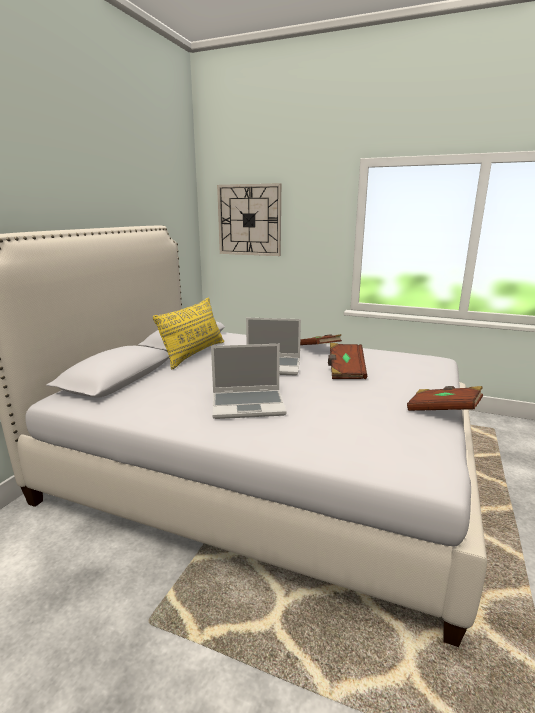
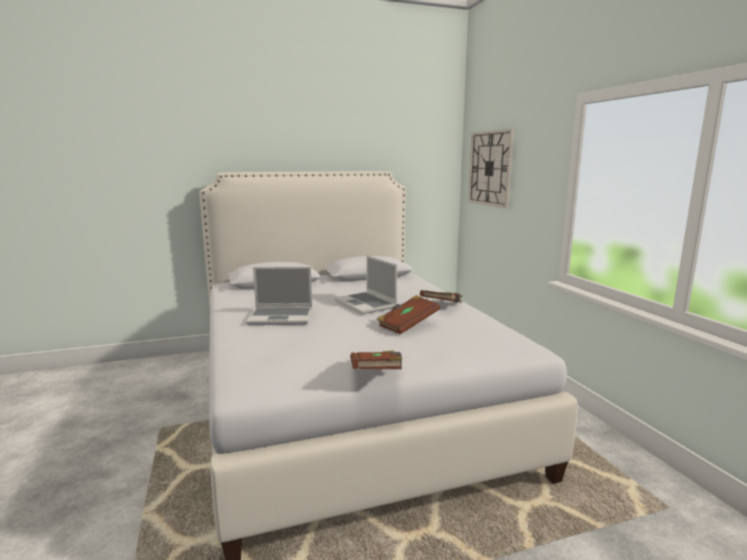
camera: 50 degrees right, 5 degrees down
(194, 354) = (350, 283): yellow pillow -> none
(249, 405) = (282, 317): laptop -> laptop turned 45 degrees counterclockwise

